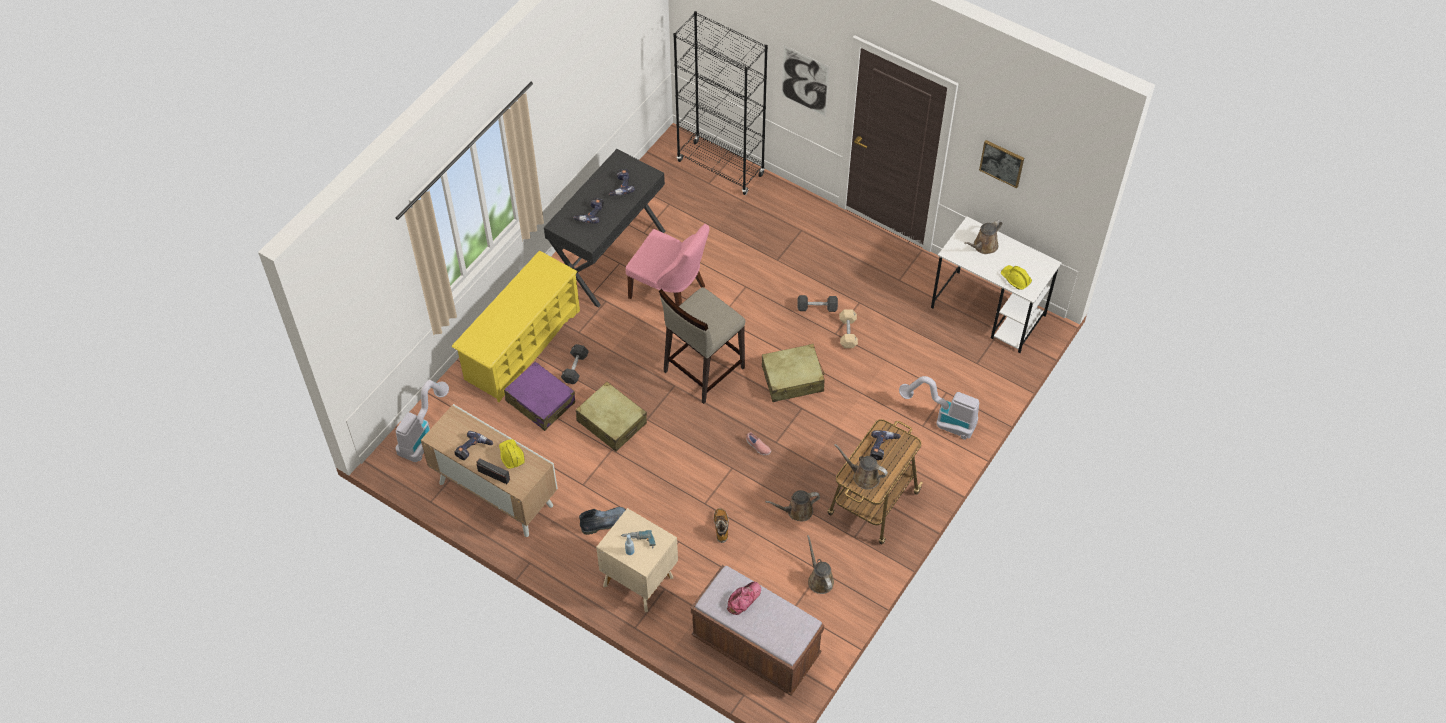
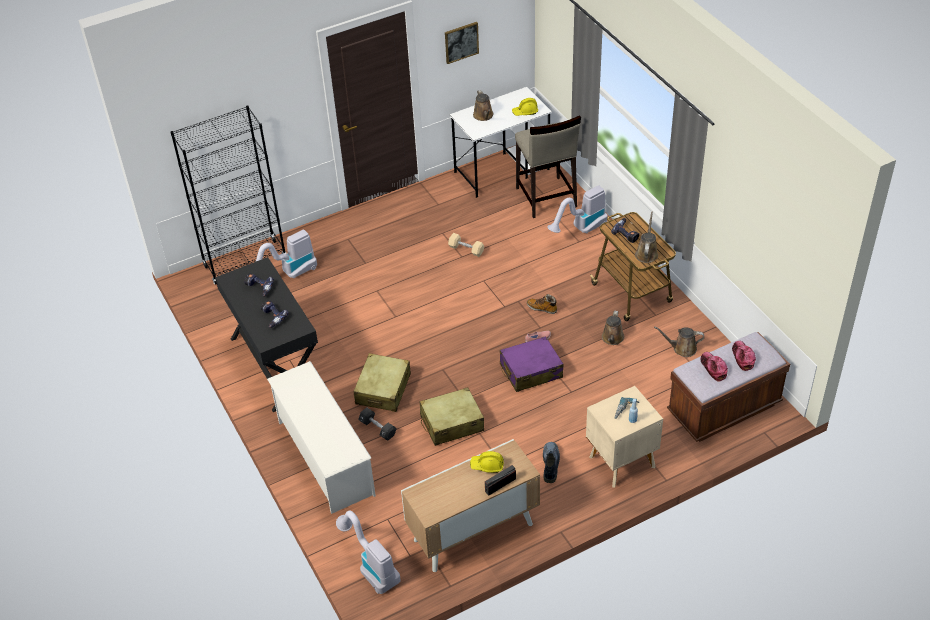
camera: 60 degrees left, 10 degrees down
(473, 450) = (462, 491): power drill -> none
(522, 345) = (325, 457): yellow shoe rack -> white shoe rack
(540, 402) = (396, 465): purple suitcase -> purple suitcase (530, 371)
(670, 293) = (347, 338): pink chair -> none
(703, 370) = (439, 346): beige stool -> beige stool (546, 198)
(721, 527) = (600, 389): boot -> boot (542, 308)
(726, 208) = (289, 274): none -> vacuum cleaner
(773, 621) = (742, 357): none -> cap
(793, 379) = (487, 296): beige suitcase -> beige suitcase (383, 389)
(804, 81) = (285, 114): picture -> none
(817, 308) = (429, 257): black dumbbell -> none
(863, 476) = (646, 253): brown watering can -> brown watering can turned 135 degrees clockwise

